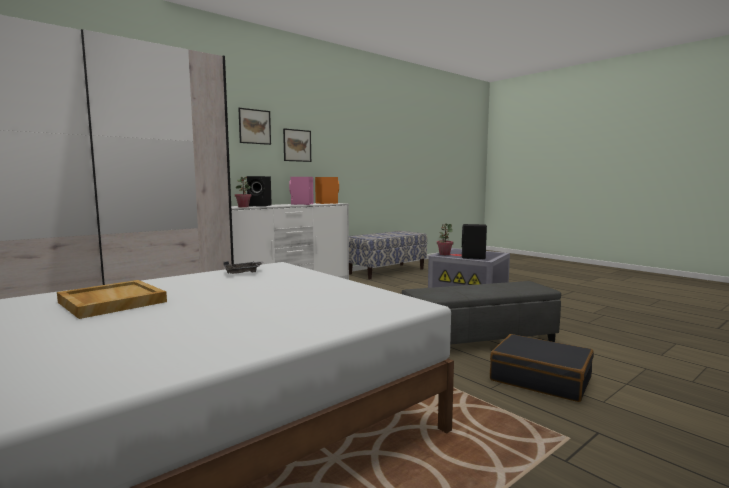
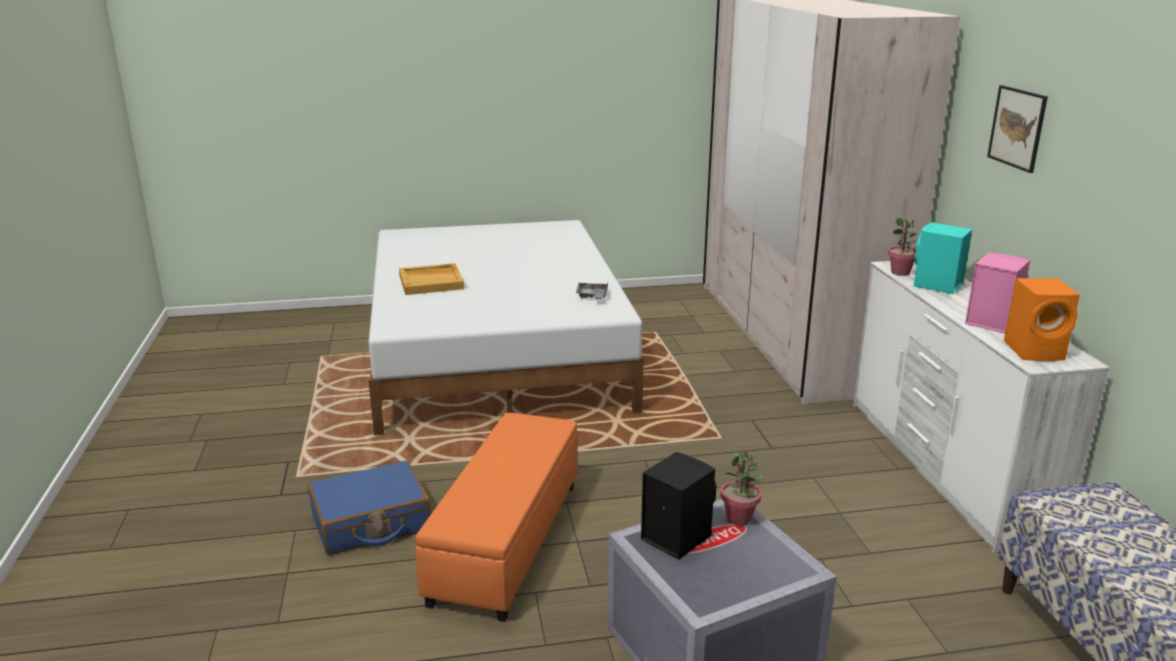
camera: 120 degrees right, 15 degrees up
(111, 302) = (537, 258): beige tray -> beige tray (431, 282)
(260, 206) = (936, 286): black speaker -> turquoise speaker
(297, 145) = (1081, 189): picture -> none
(479, 340) = (505, 541): grey ottoman -> orange ottoman
(540, 379) = (371, 522): black suitcase -> blue suitcase

